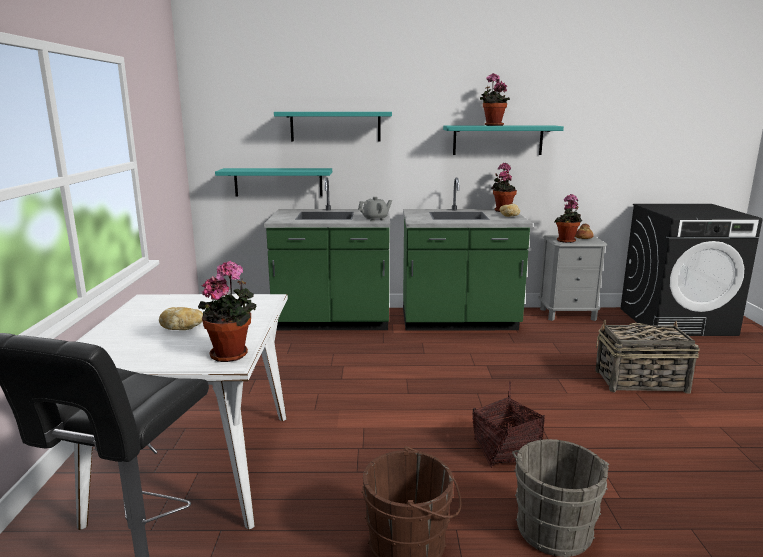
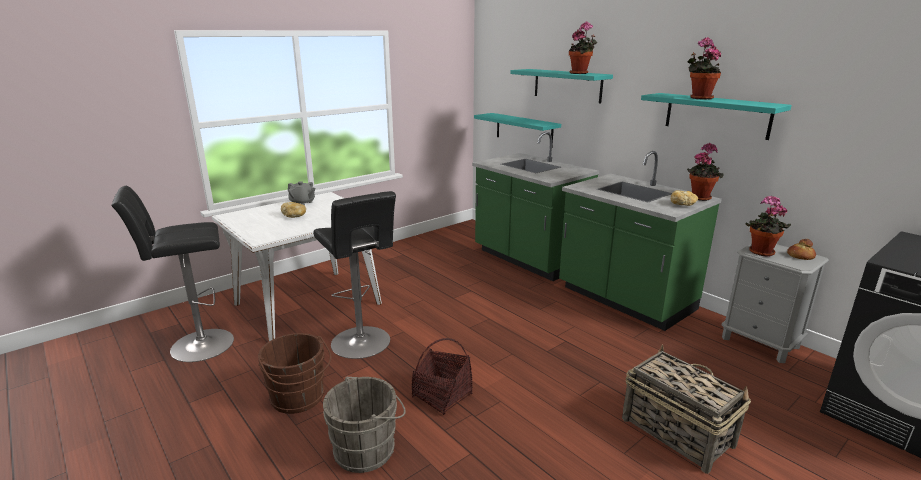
camera: 50 degrees right, 5 degrees up
(232, 354) = (271, 236): potted plant -> potted plant (580, 73)
(353, 460) = (362, 344): none -> black stool
(375, 219) = (552, 177): grey teapot -> grey teapot (302, 203)

